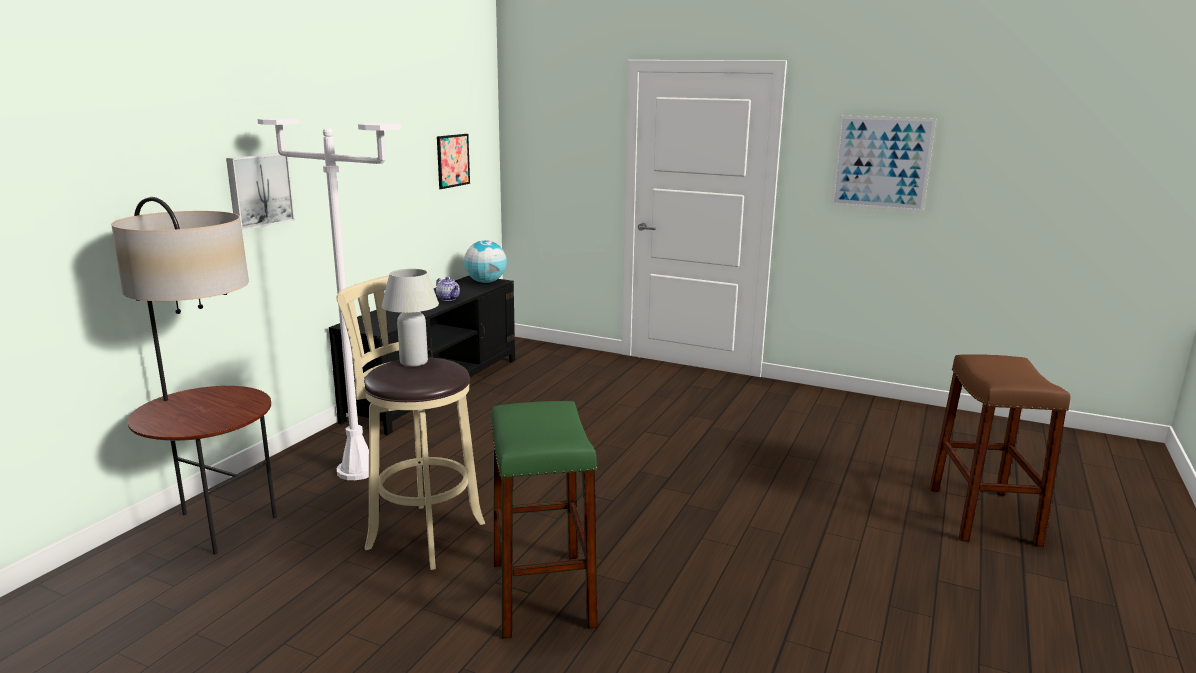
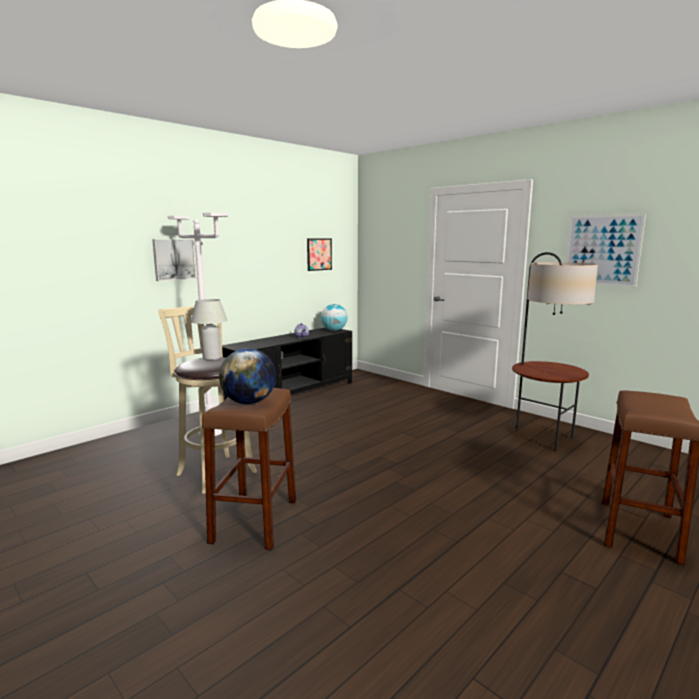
camera: 20 degrees right, 5 degrees down
(219, 525) = (116, 449): floor lamp -> floor lamp (542, 438)
(542, 594) = (255, 521): green stool -> brown stool
(547, 430) = (249, 402): none -> globe

